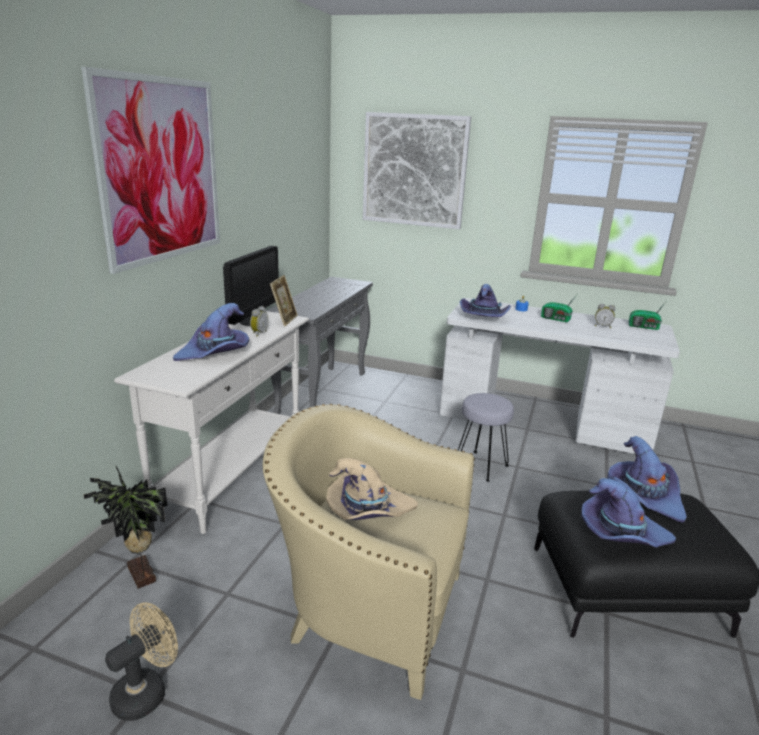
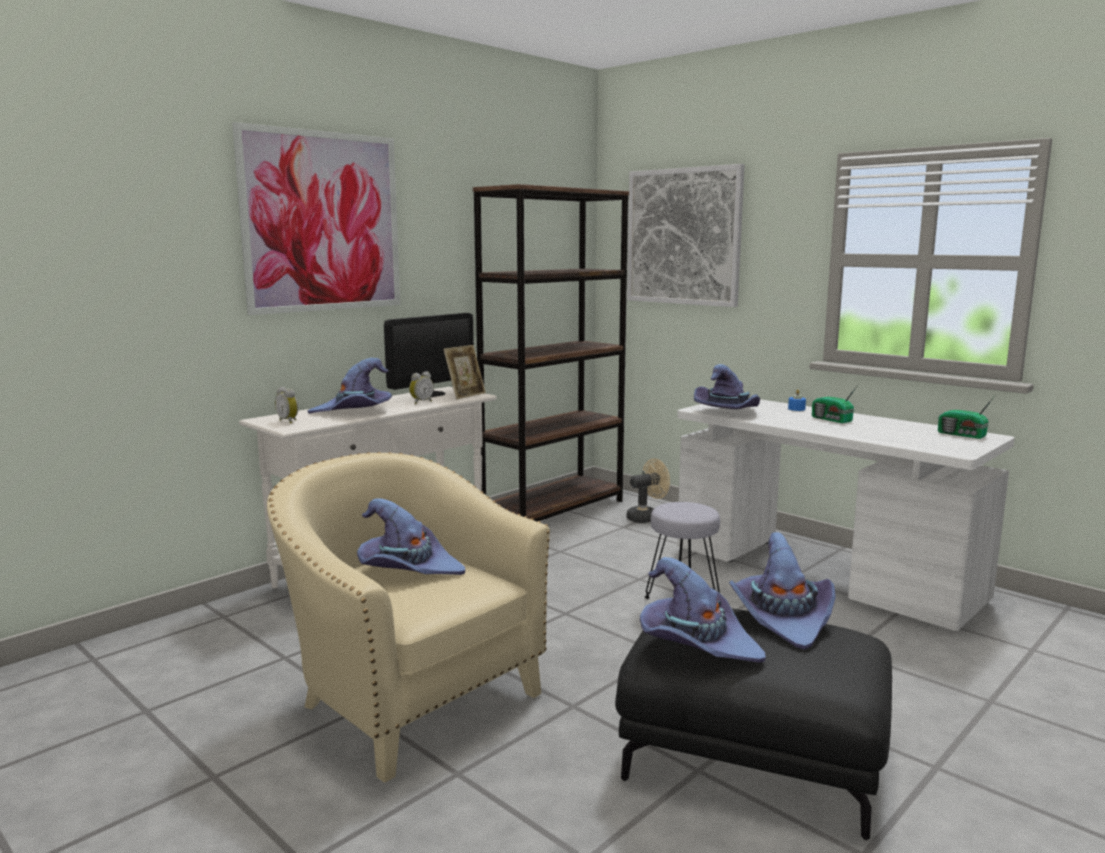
camera: 25 degrees right, 10 degrees down
(139, 576) = (221, 628): potted plant -> none
(146, 691) = (148, 709): beige fan -> beige fan (646, 517)
(323, 392) = (554, 510): grey console table -> brown bookcase
(368, 509) = (408, 568): beige hat -> purple hat
(602, 326) = (893, 430): alarm clock -> alarm clock (289, 421)

